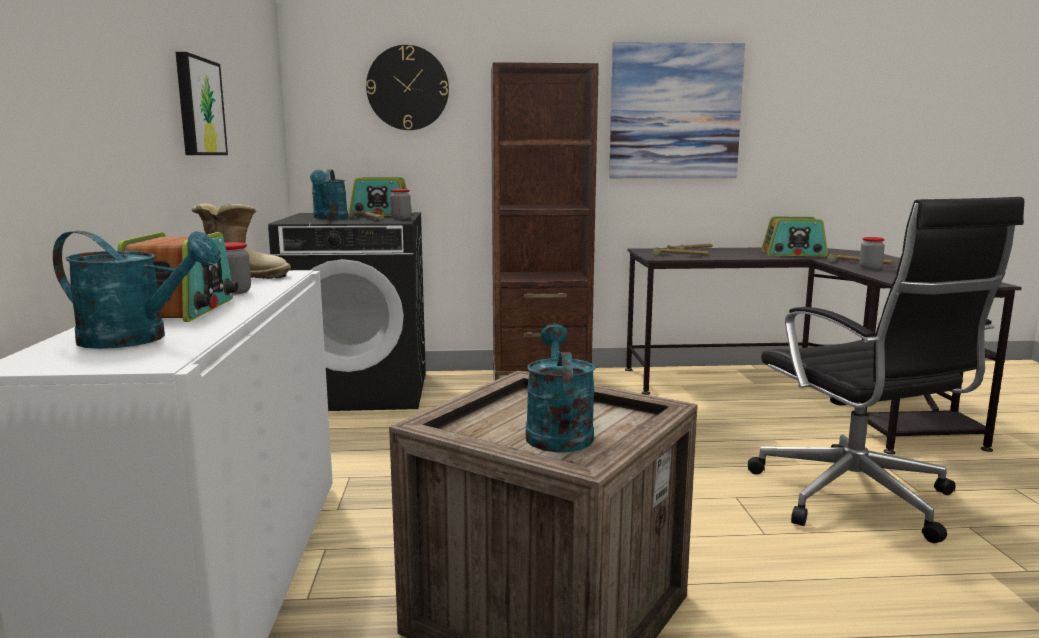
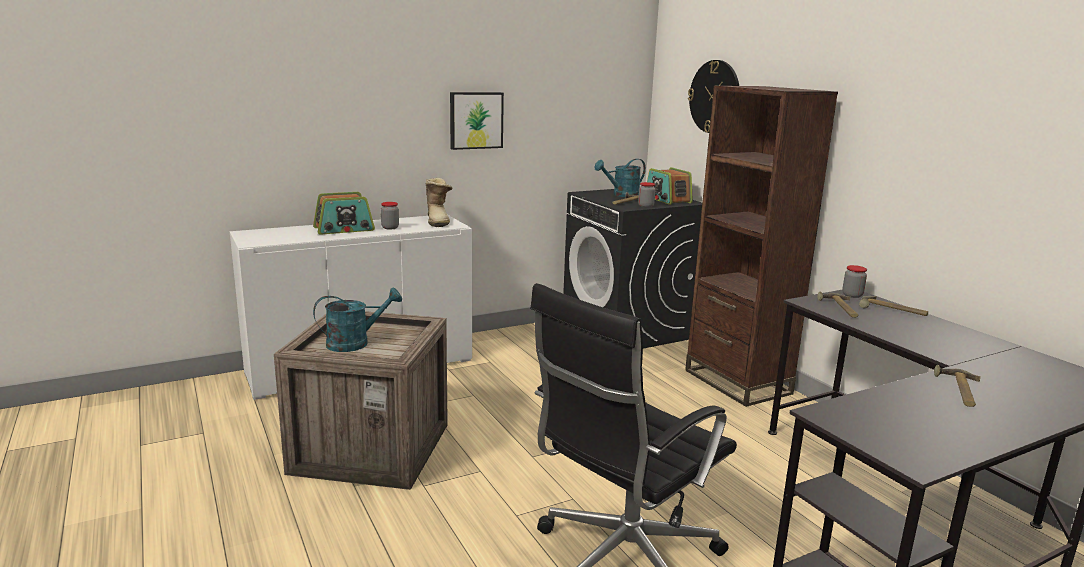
camera: 65 degrees right, 5 degrees up
(137, 339) = (285, 235): turquoise watering can -> none
(675, 111) = (929, 144): picture -> none
(793, 254) = (975, 356): radio -> none
(870, 268) = (922, 396): jar -> jar (852, 295)

